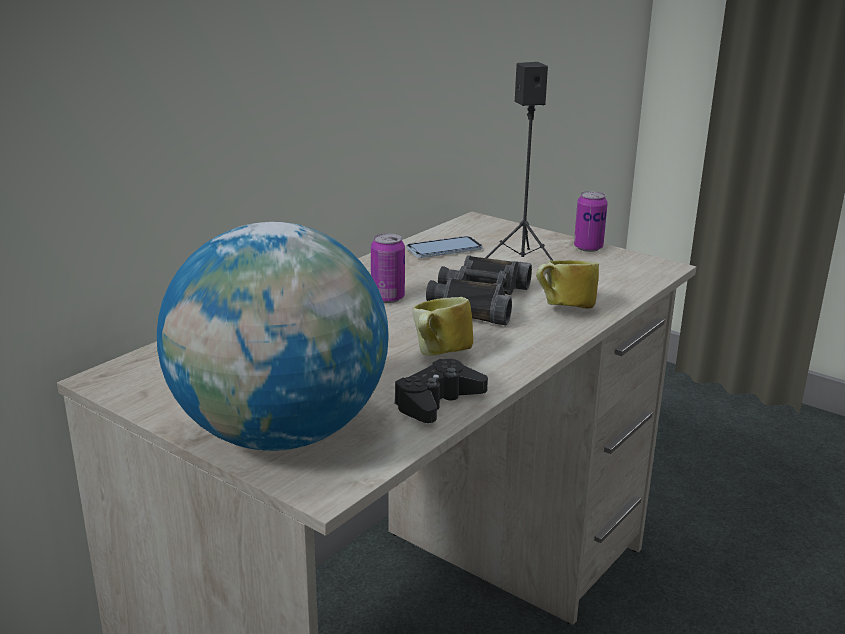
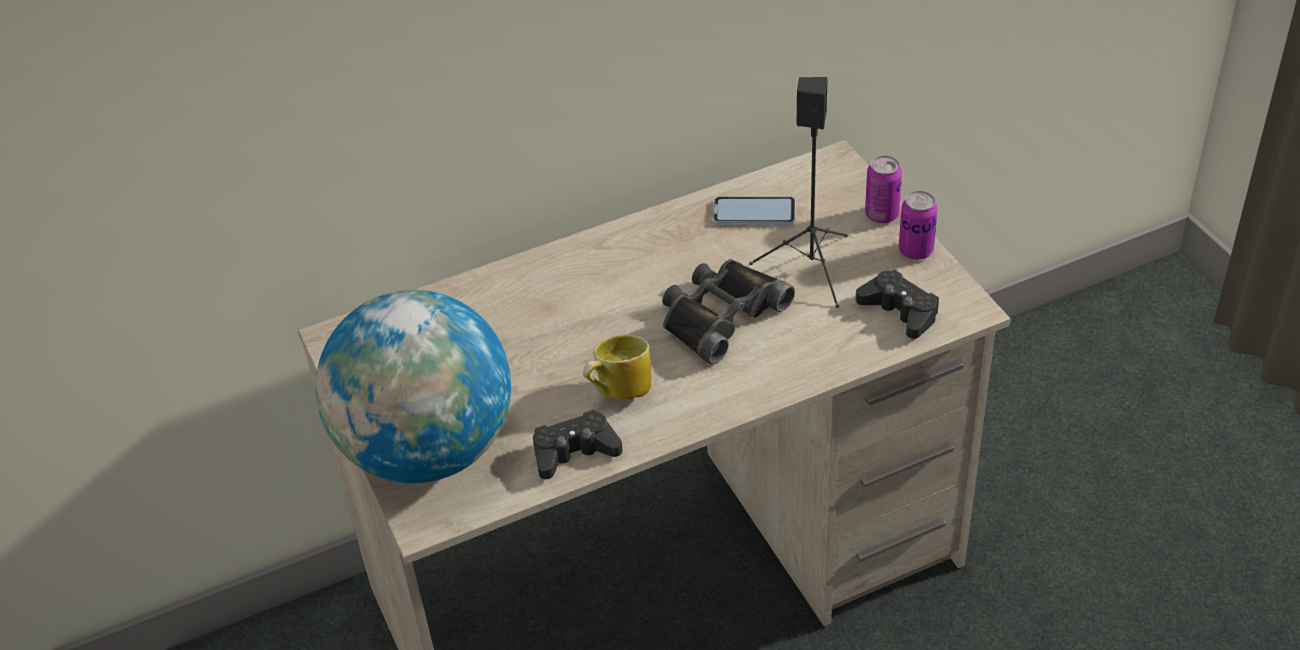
camera: 30 degrees right, 20 degrees up
(388, 298) = (636, 286): can -> can (881, 214)
(563, 310) = (792, 355): mug -> none
(615, 275) = (900, 311): none -> black game controller

